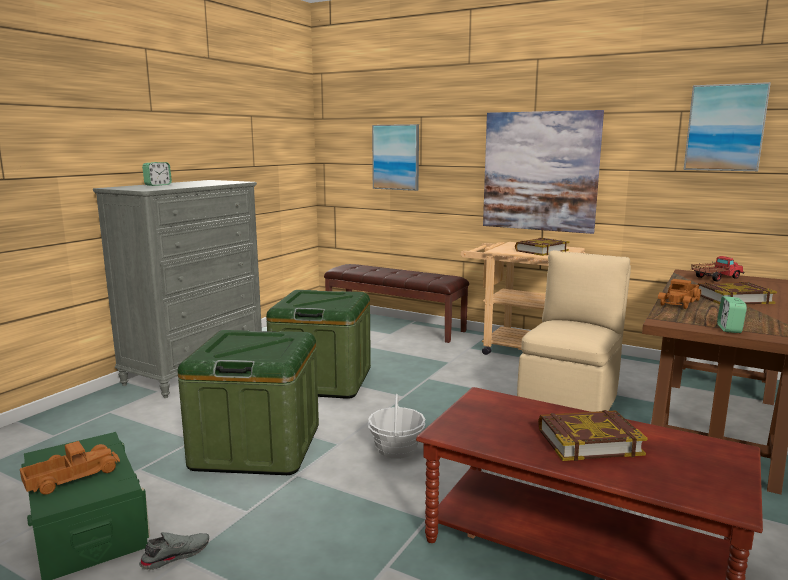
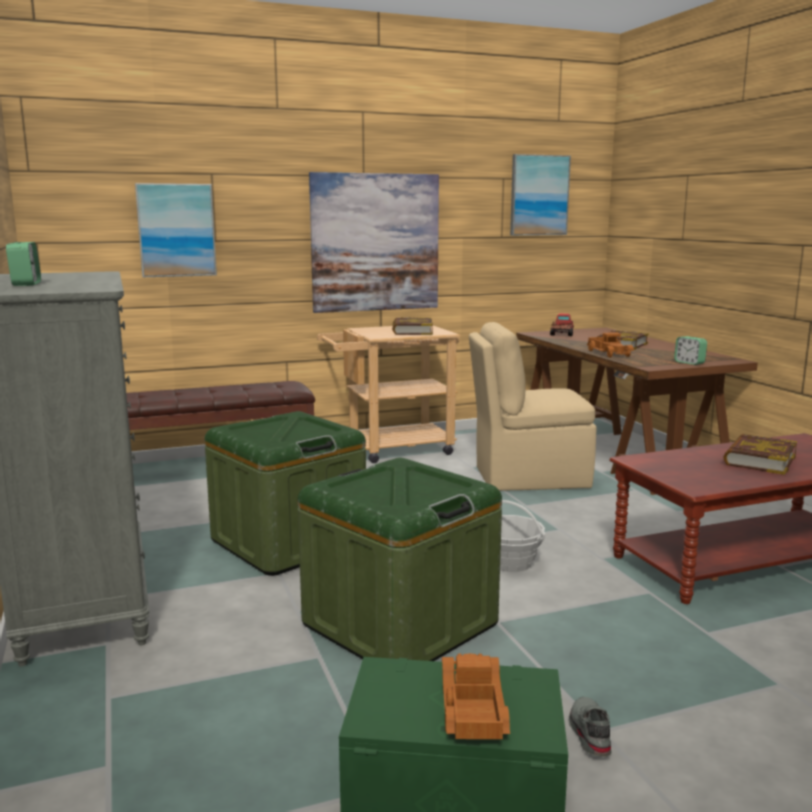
camera: 50 degrees left, 0 degrees up
(570, 404) = (528, 477): beige chair -> beige chair turned 75 degrees counterclockwise

